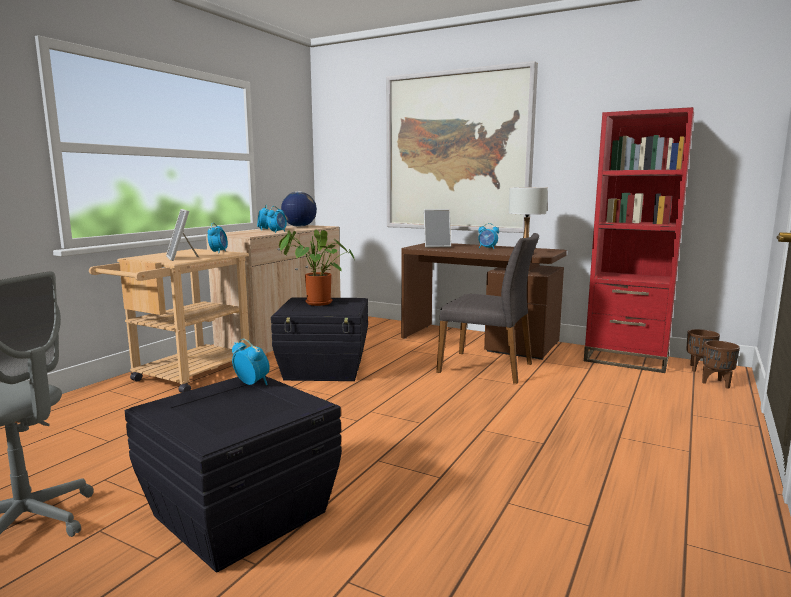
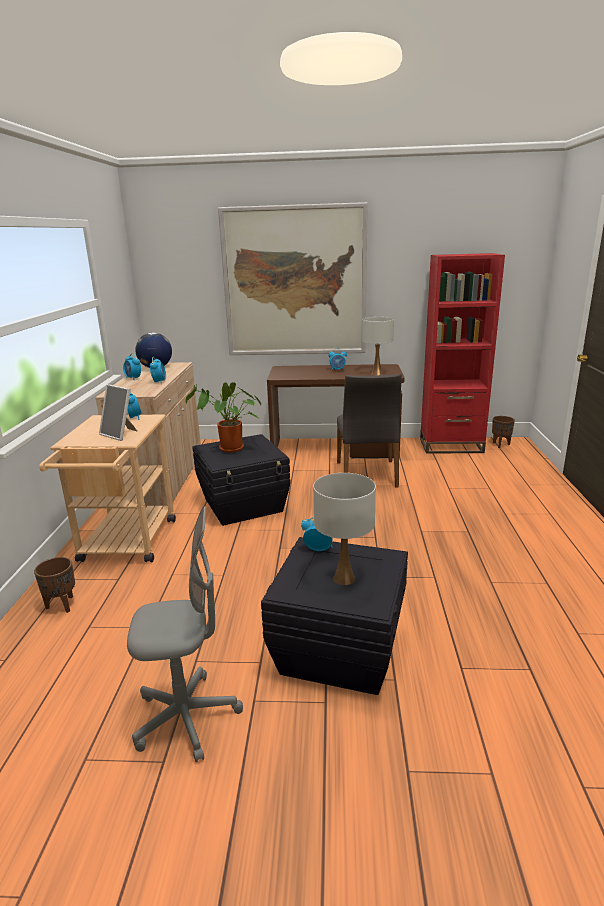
camera: 25 degrees left, 10 degrees up
(230, 411) = (344, 578): none -> white table lamp
(437, 246) = (292, 372): picture frame -> none
(487, 367) = (367, 474): grey chair -> grey chair turned 90 degrees clockwise
(717, 384) = (520, 455): brown planter -> brown planter (62, 605)

